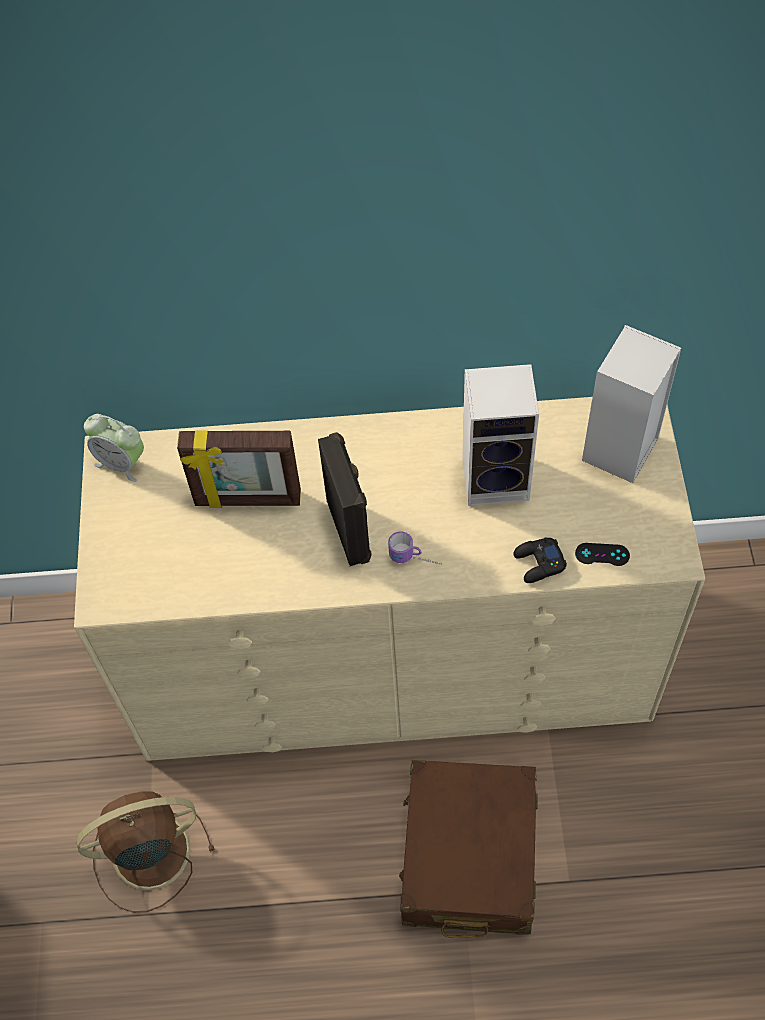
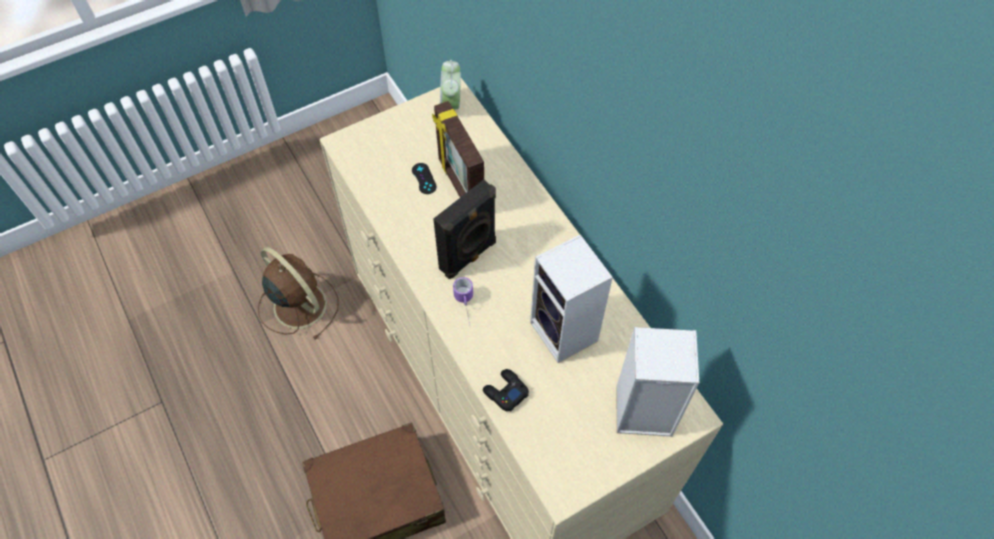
camera: 60 degrees right, 0 degrees up
(602, 554) = (537, 435): black game controller -> black game controller (424, 178)

